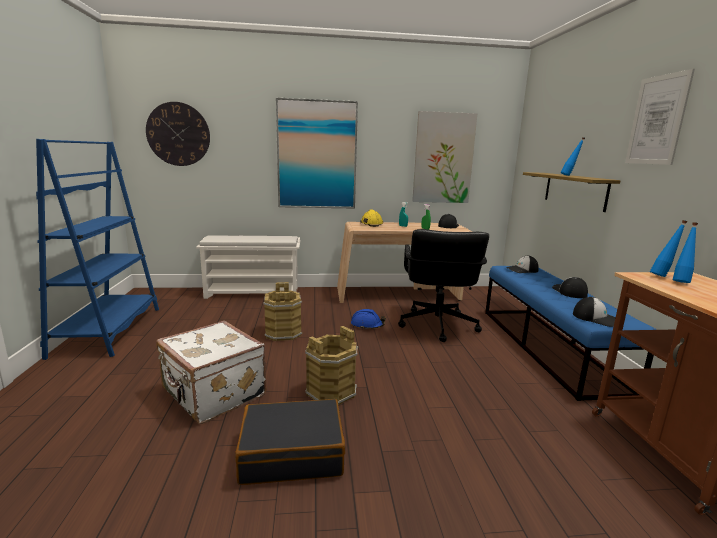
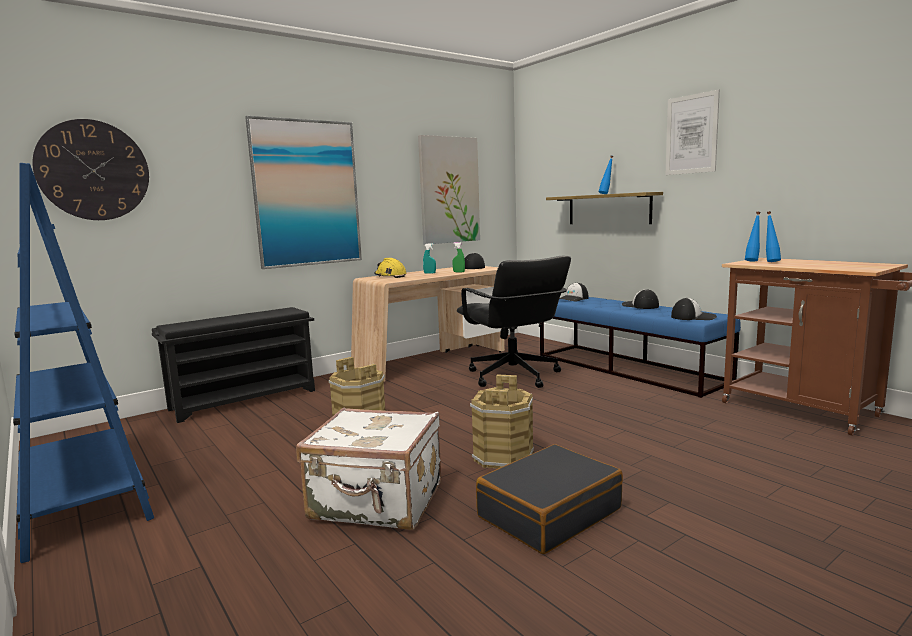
camera: 30 degrees left, 5 degrees down
(253, 292) = (245, 399): white shoe rack -> black shoe rack
(367, 325) = (444, 394): blue hard hat -> none

